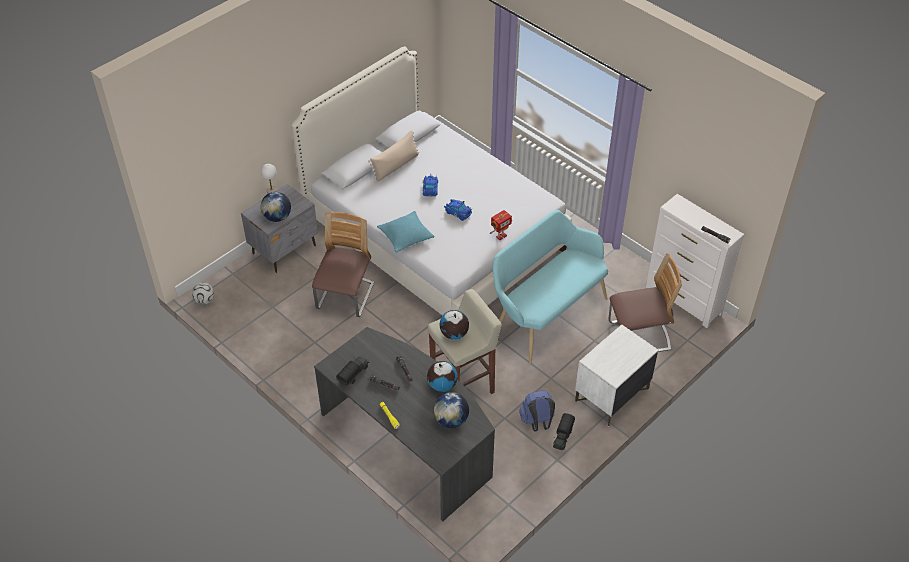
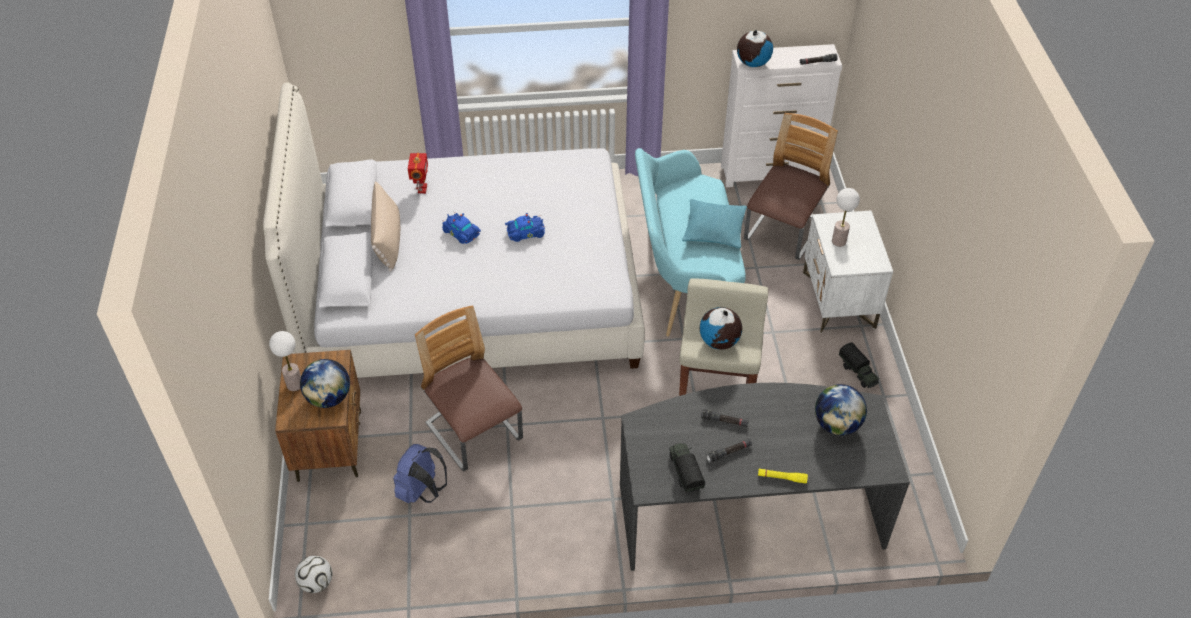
camera: 50 degrees left, 0 degrees up
(285, 249) = (330, 444): grey nightstand -> brown nightstand
(405, 236) = (508, 297): turquoise pillow -> turquoise pillow (714, 230)
(442, 385) = (777, 401): globe -> globe (752, 63)
(500, 236) = (599, 222): toy robot -> toy robot (421, 189)
(537, 423) = (821, 381): blue backpack -> blue backpack (422, 492)
(612, 349) = (839, 241): none -> table lamp

